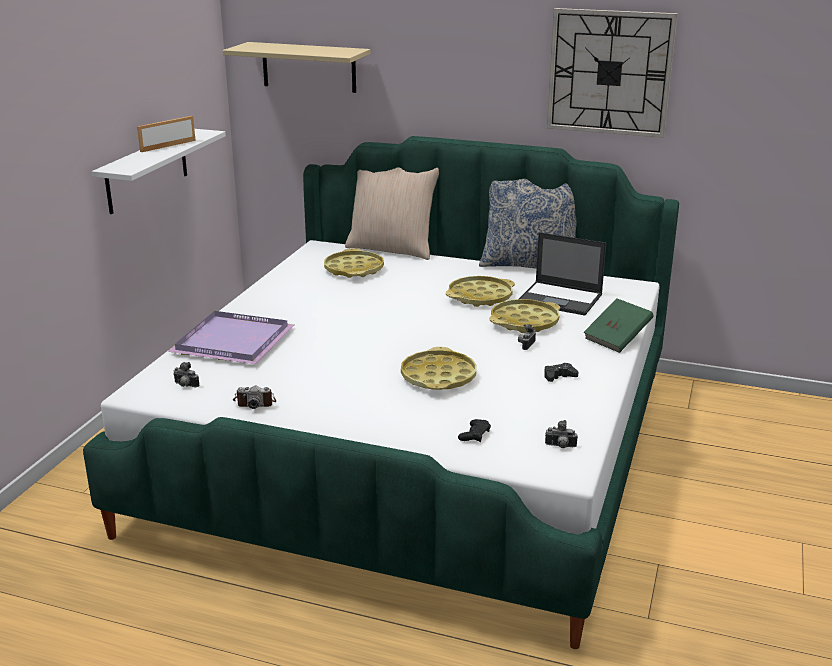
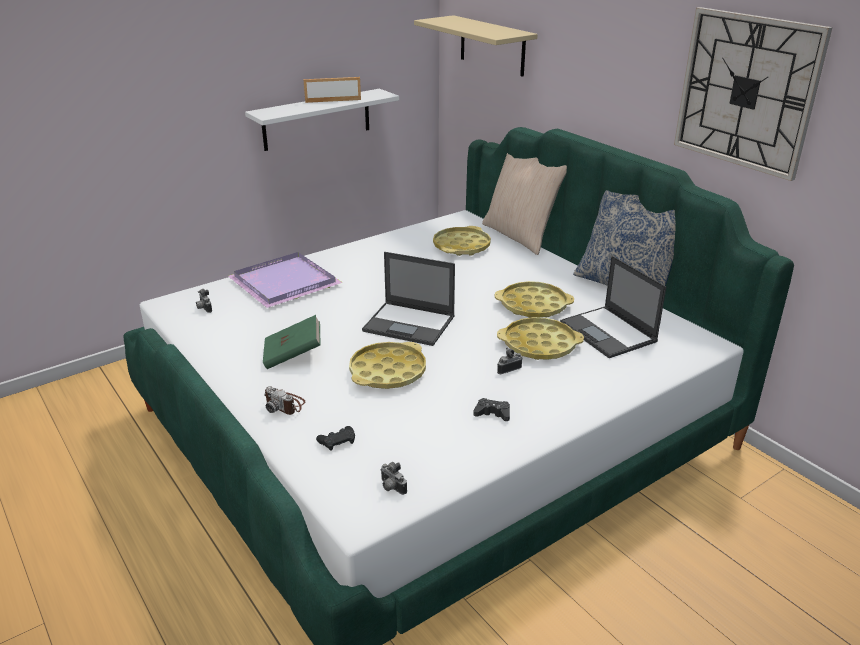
camera: 35 degrees right, 5 degrees up
(255, 402) = (226, 341): camera -> camera (285, 405)
(402, 338) = (410, 324): none -> laptop
(617, 339) = (607, 395): green book -> green book (293, 355)

